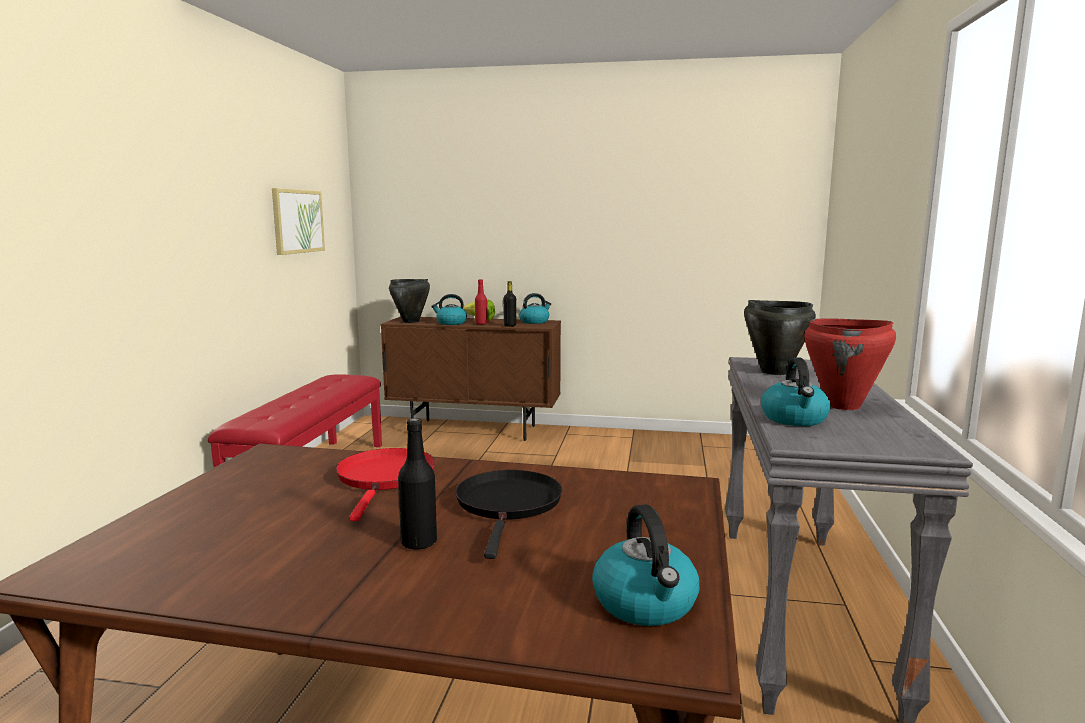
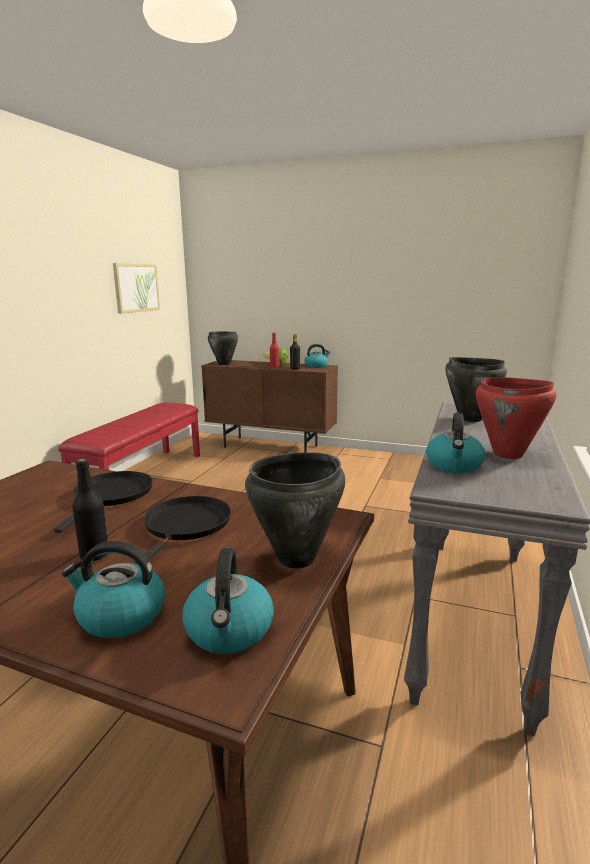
camera: 10 degrees right, 5 degrees up
(385, 478) = (112, 496): red frying pan -> black frying pan
(451, 323) = (252, 366): kettle -> kettle (120, 616)
(667, 528) = (297, 558): none -> black cooking pot

